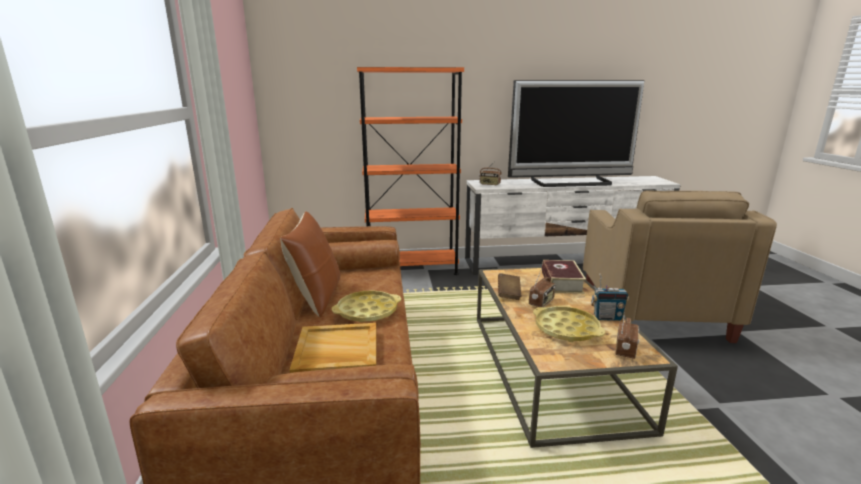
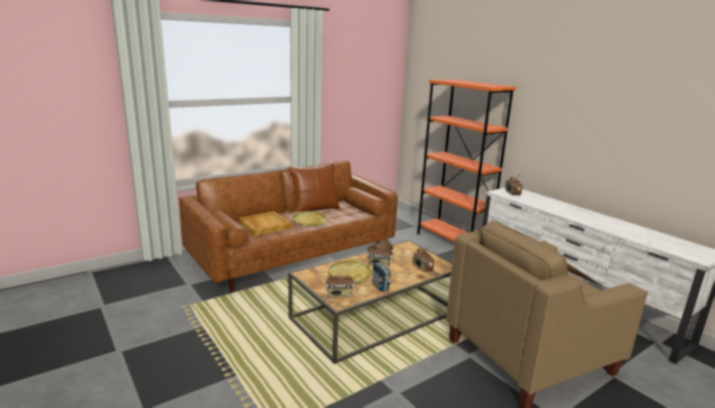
camera: 60 degrees right, 0 degrees up
(561, 282) = (422, 268): book -> radio
(572, 182) = (586, 218): television -> none

